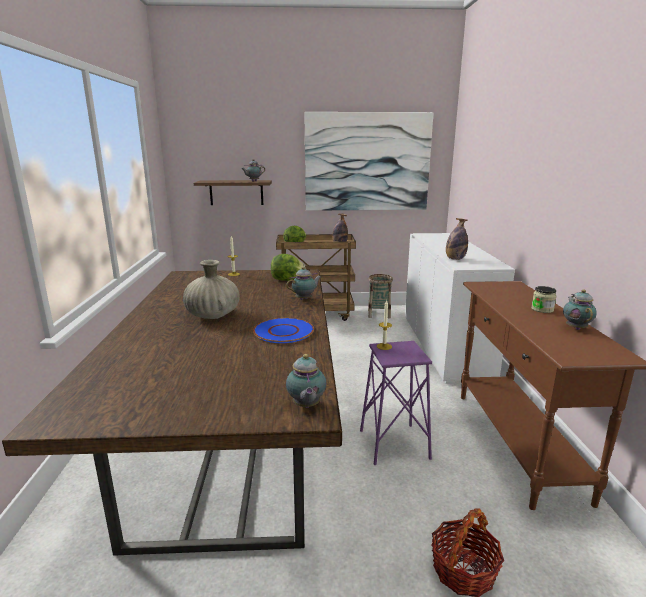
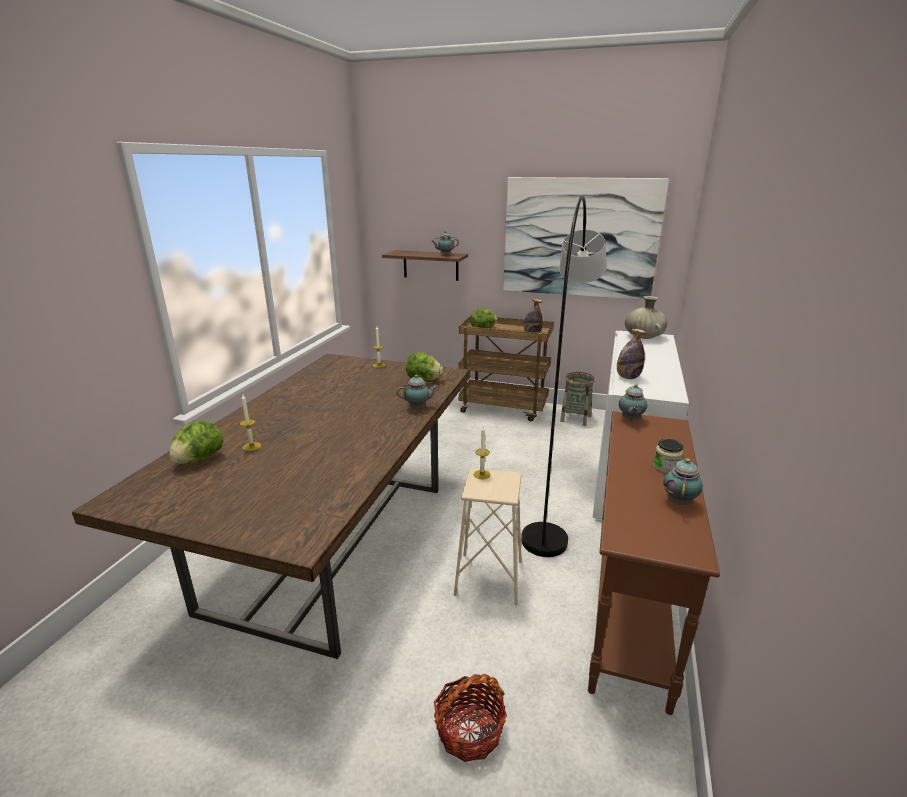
camera: 20 degrees right, 5 degrees up
(122, 367) = (199, 460): none -> lettuce
(171, 348) = (252, 446): none -> candle
(213, 315) = (317, 414): beige vase -> beige vase (643, 337)
(283, 331) = (362, 445): blue plate -> none
(306, 406) = (305, 535): teapot -> teapot (630, 420)
(394, 444) = (489, 578): purple stool -> beige stool
(402, 370) = (555, 494): none -> grey floor lamp

